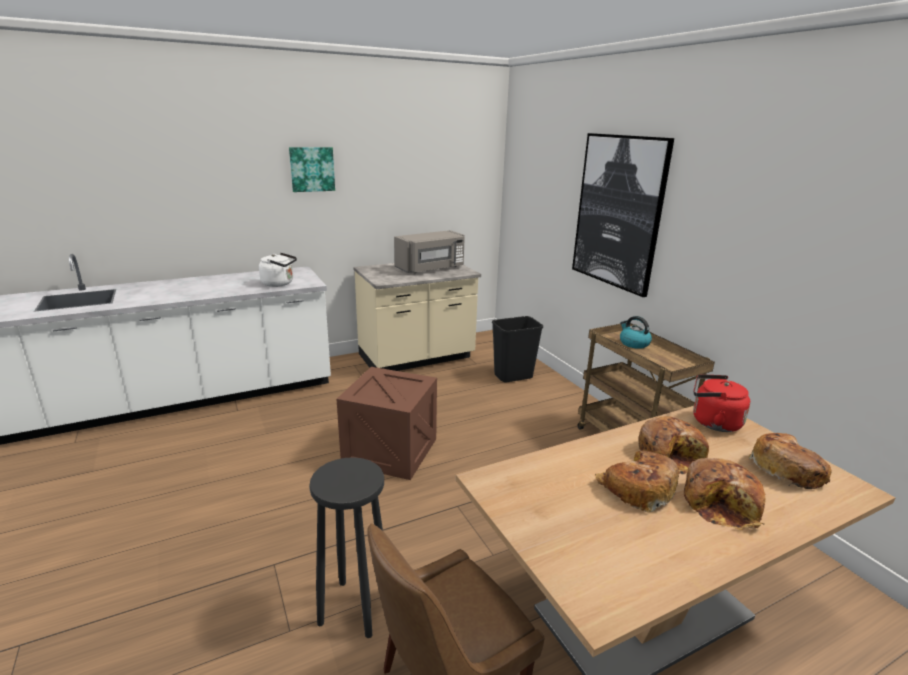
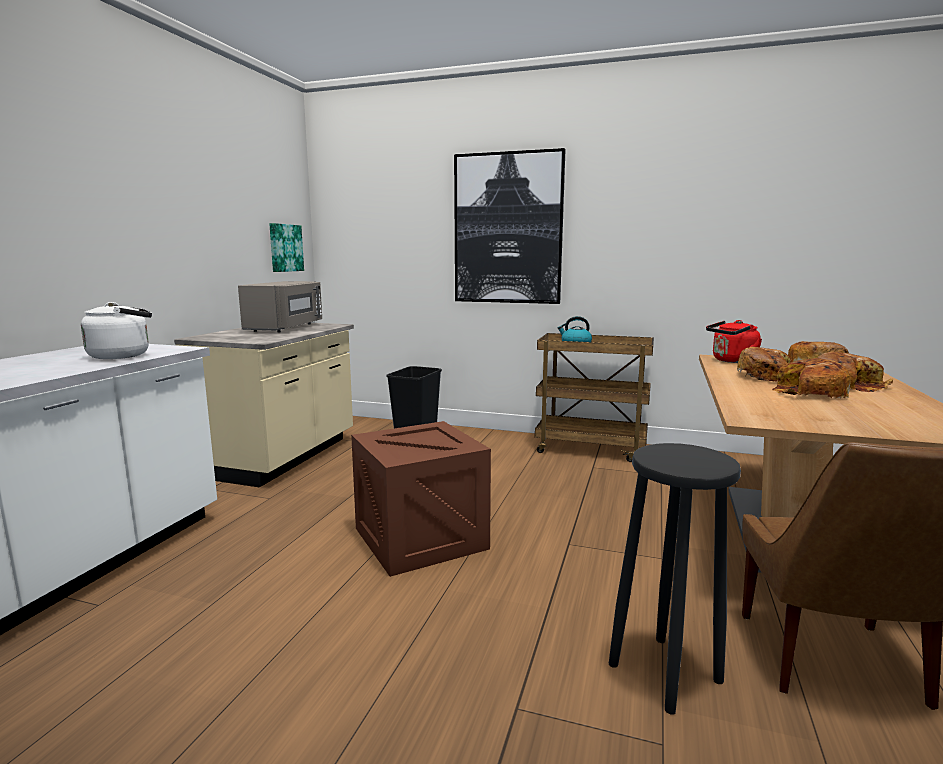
camera: 45 degrees left, 10 degrees down
(312, 169) = (102, 180): picture -> picture (285, 248)

